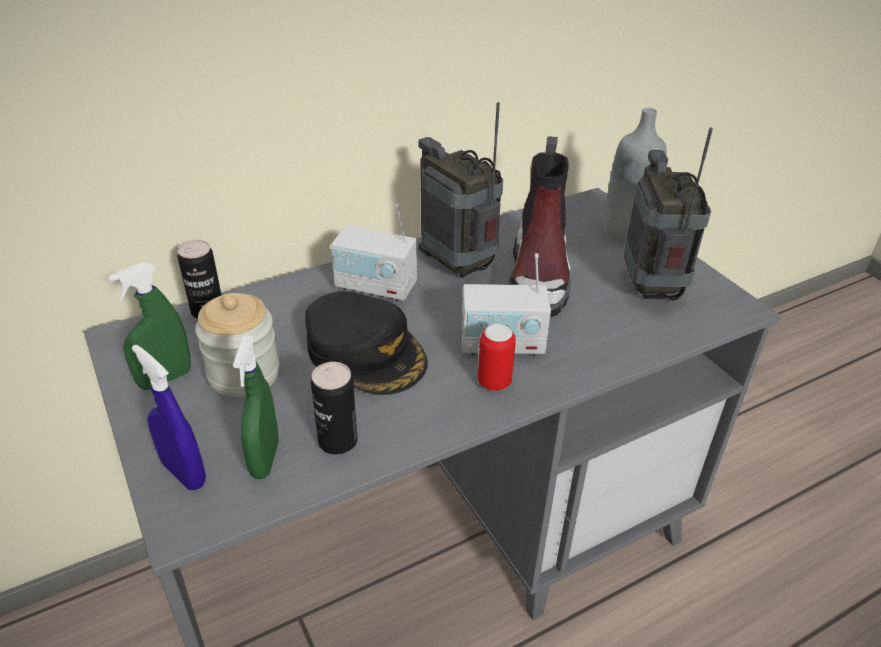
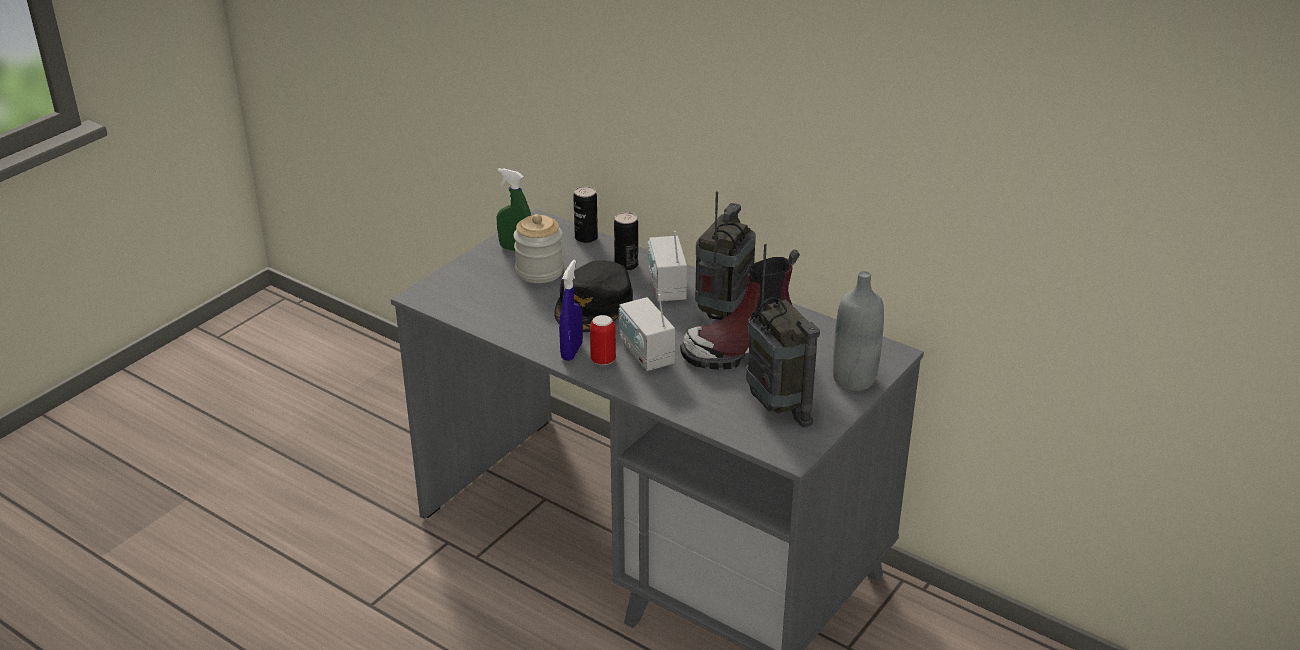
camera: 65 degrees right, 5 degrees down
(184, 474) = (452, 283): blue spray bottle -> blue spray bottle (572, 351)
(265, 459) = (479, 302): green spray bottle -> none
(338, 441) = (509, 320): can -> can (626, 265)
(651, 288) = (778, 406): radio -> radio turned 90 degrees clockwise

